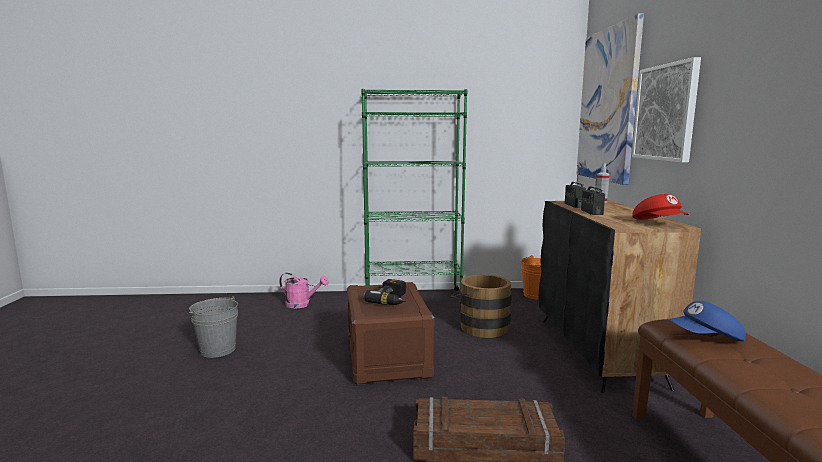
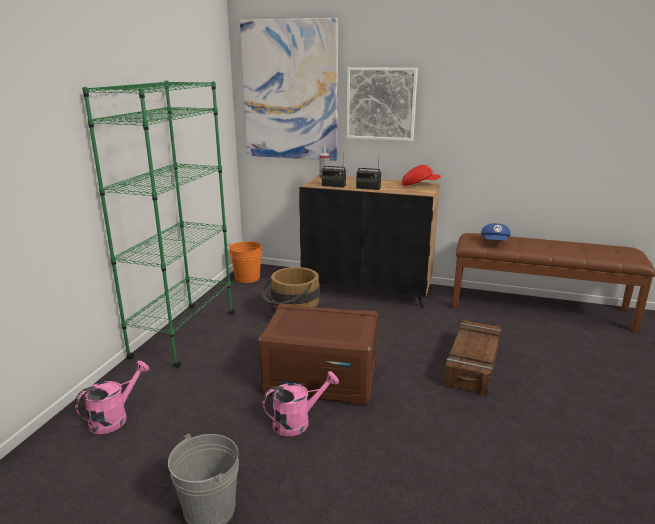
camera: 70 degrees left, 10 degrees up
(318, 359) = (297, 422): none -> pink watering can
(392, 300) = (324, 322): power drill -> none

